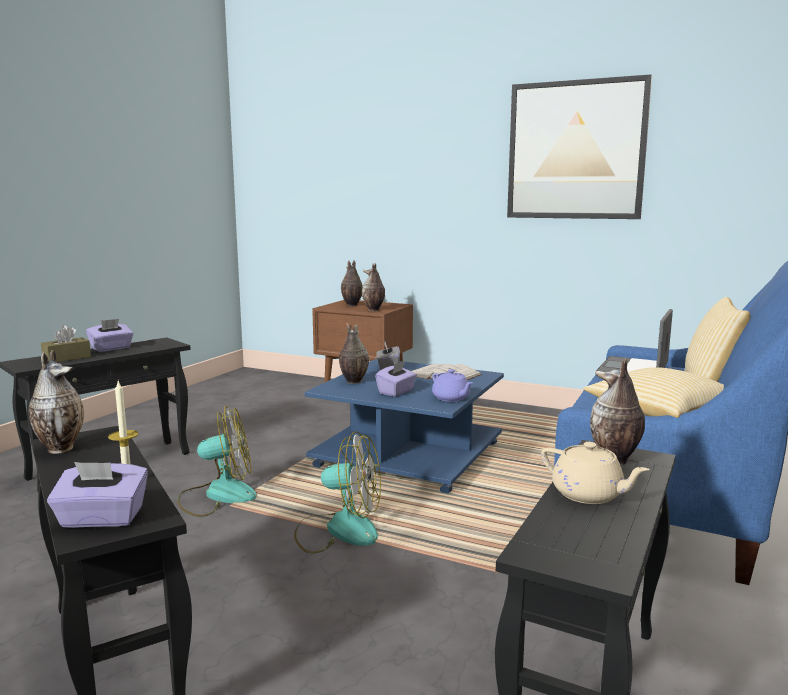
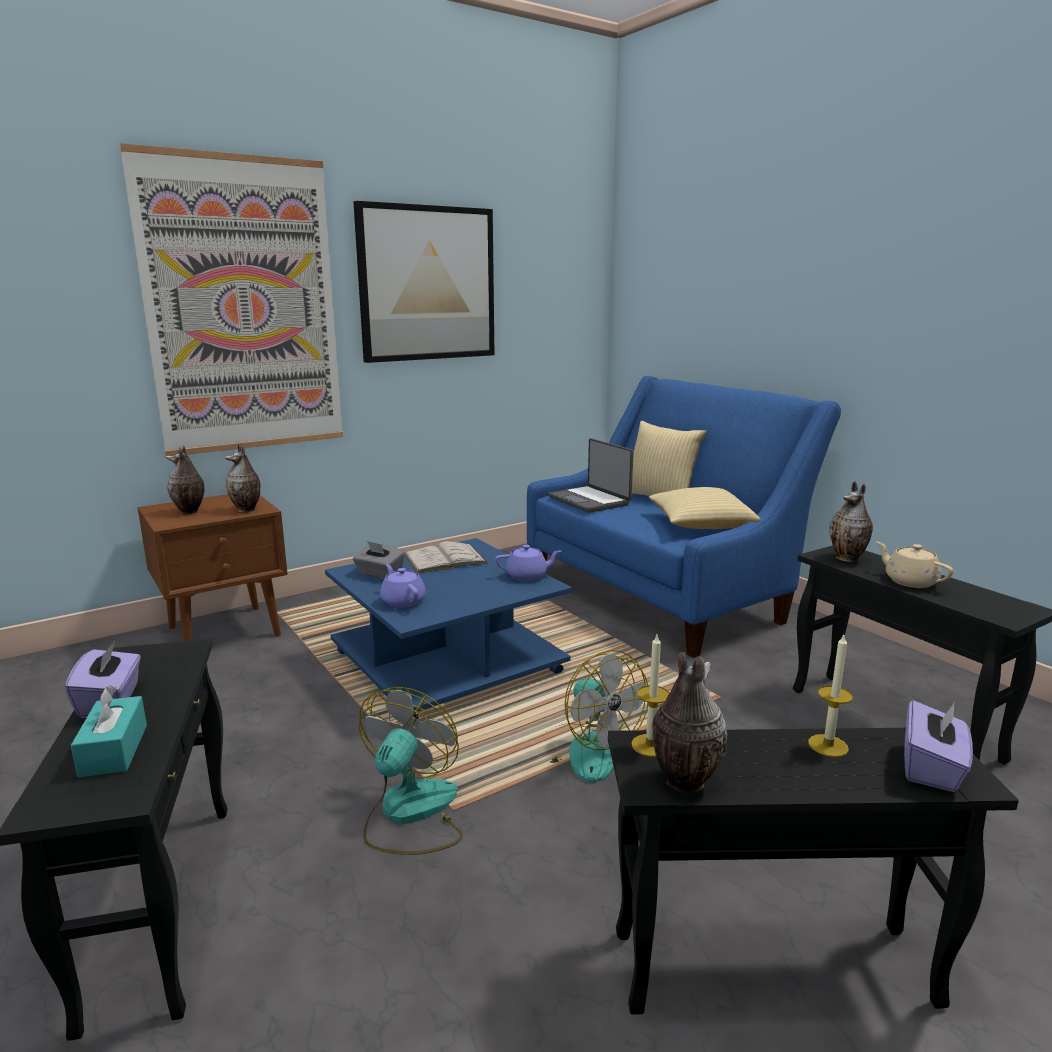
camera: 60 degrees left, 5 degrees up
(67, 358) = (114, 750): brown tissue box -> turquoise tissue box
(106, 435) = (650, 745): none -> candle
(339, 530) = (582, 751): fan -> fan turned 105 degrees clockwise
(353, 381) = (402, 601): vase -> purple teapot
(396, 392) = (473, 591): purple tissue box -> none
(424, 172) = (244, 307): none -> picture
(589, 495) = (909, 581): beige teapot -> beige teapot turned 105 degrees counterclockwise

